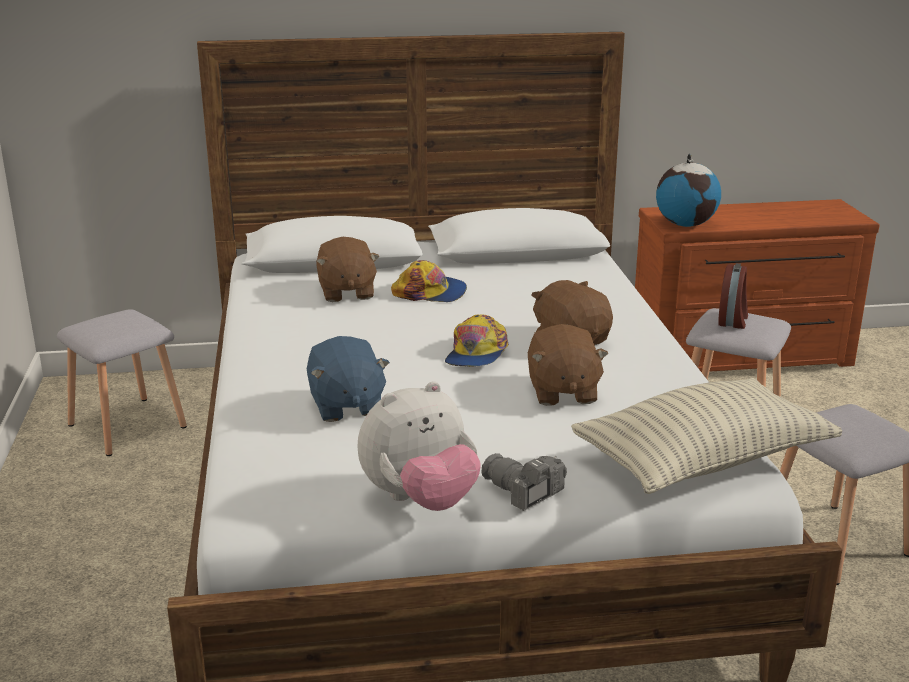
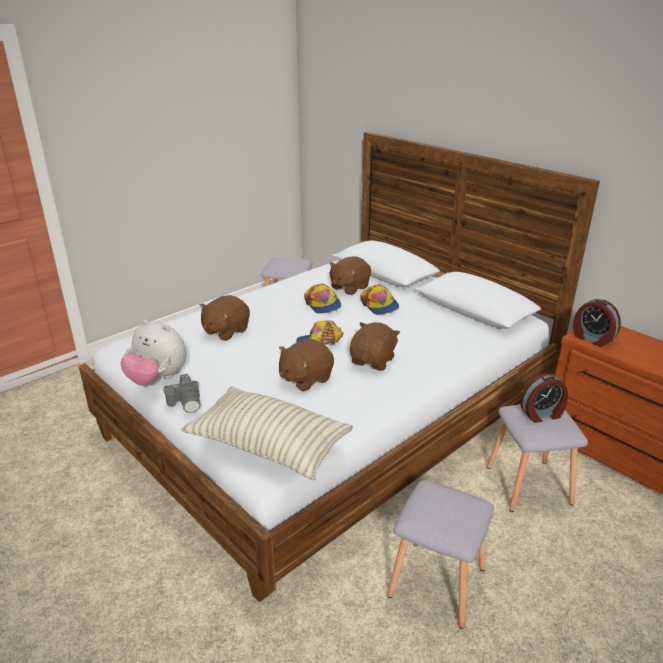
camera: 55 degrees right, 5 degrees up
(346, 406) = (225, 331): blue plush toy -> brown plush toy
(371, 321) = (322, 304): none -> cap
(523, 492) = (186, 402): camera -> camera turned 150 degrees clockwise
(685, 224) = (592, 338): globe -> alarm clock

